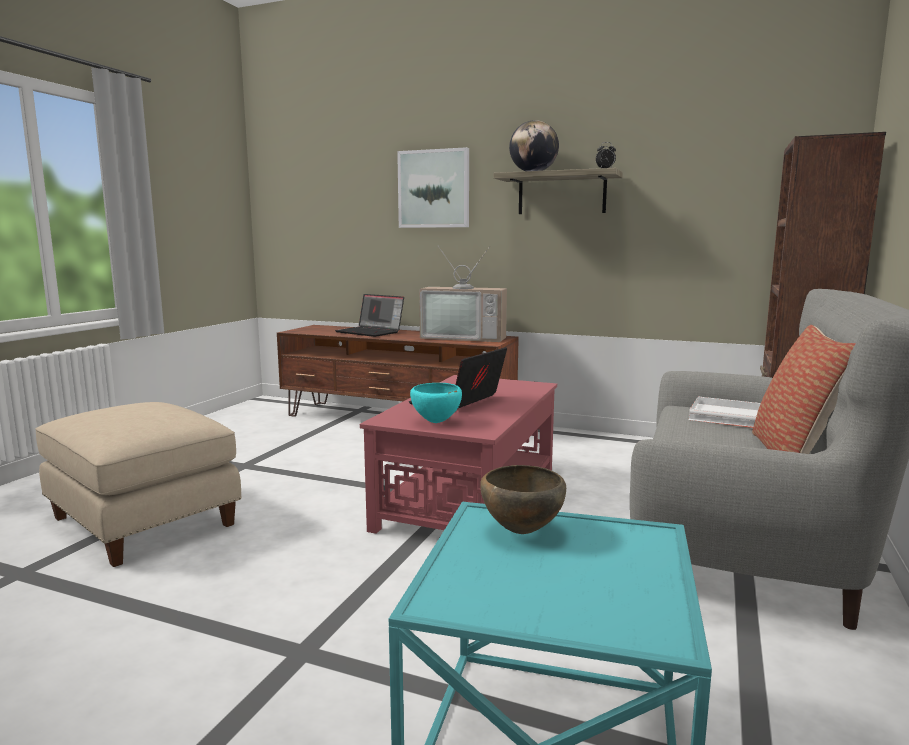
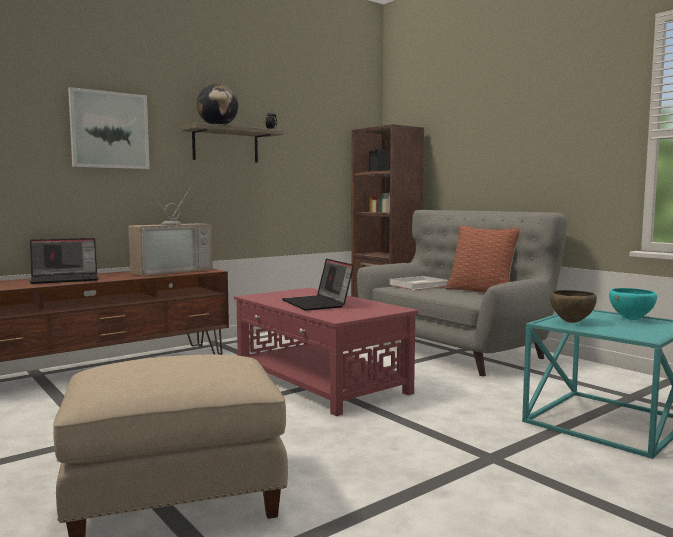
camera: 60 degrees left, 5 degrees down
(436, 422) = (362, 312): turquoise bowl -> turquoise bowl (631, 319)

